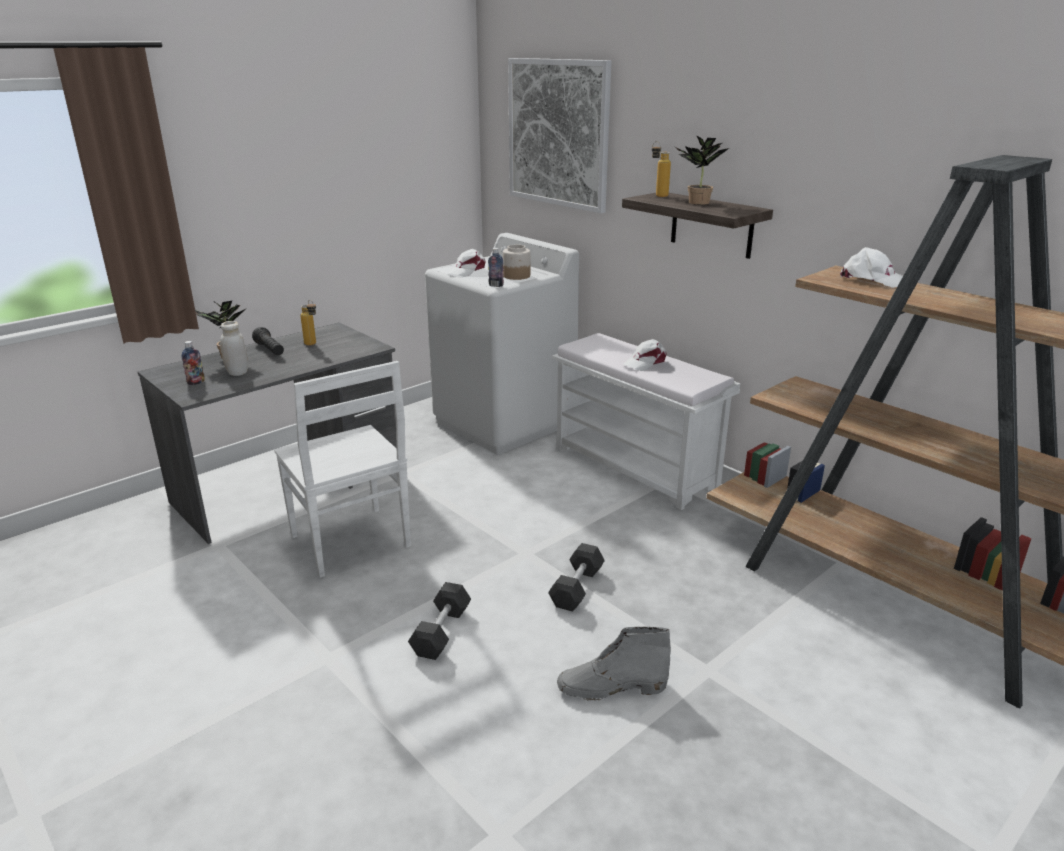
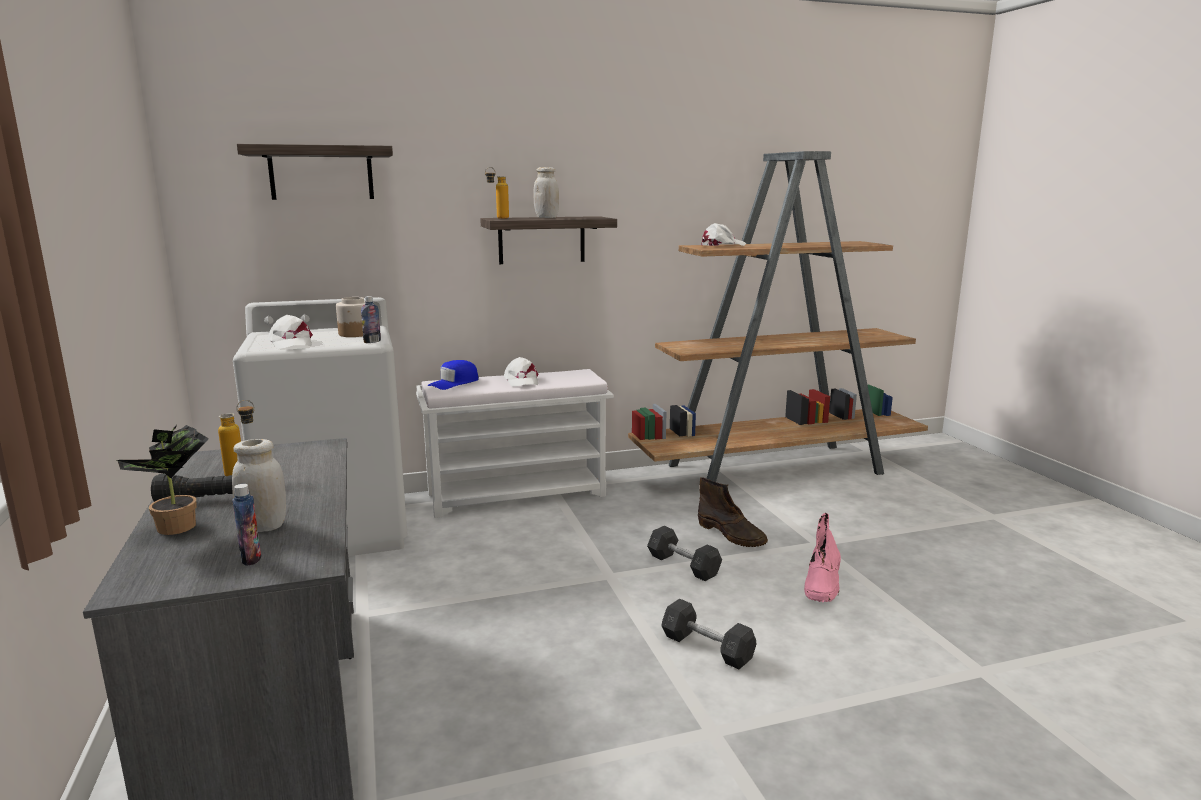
camera: 65 degrees left, 10 degrees down
(351, 543) = (488, 678): white chair -> none
(558, 133) = (321, 173): picture -> shelf
(605, 343) = (454, 383): none -> blue cap
(611, 687) = (822, 583): grey boot -> pink boot
(670, 604) = (731, 535): none -> brown boot
(696, 203) = (546, 217): potted plant -> white jar

